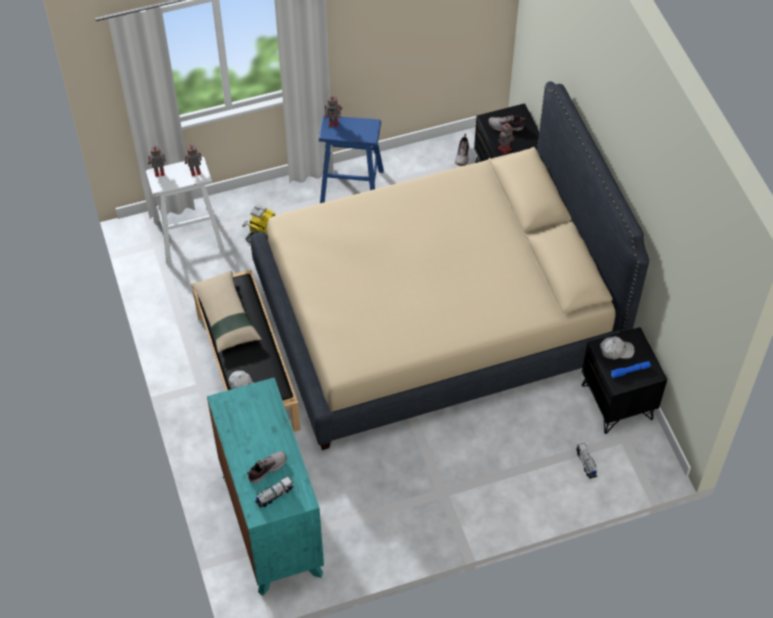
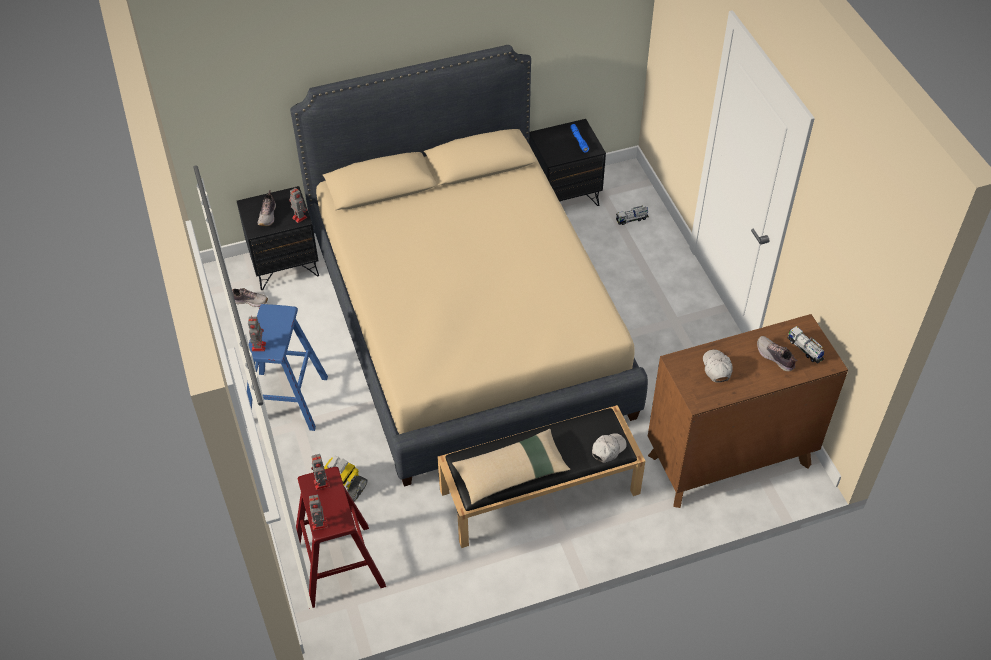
camera: 90 degrees left, 5 degrees down
(188, 235) = (339, 566): white stool -> red stool
(271, 524) = (729, 460): turquoise dresser -> brown dresser
(616, 350) = (556, 148): white cap -> white cap (716, 368)

